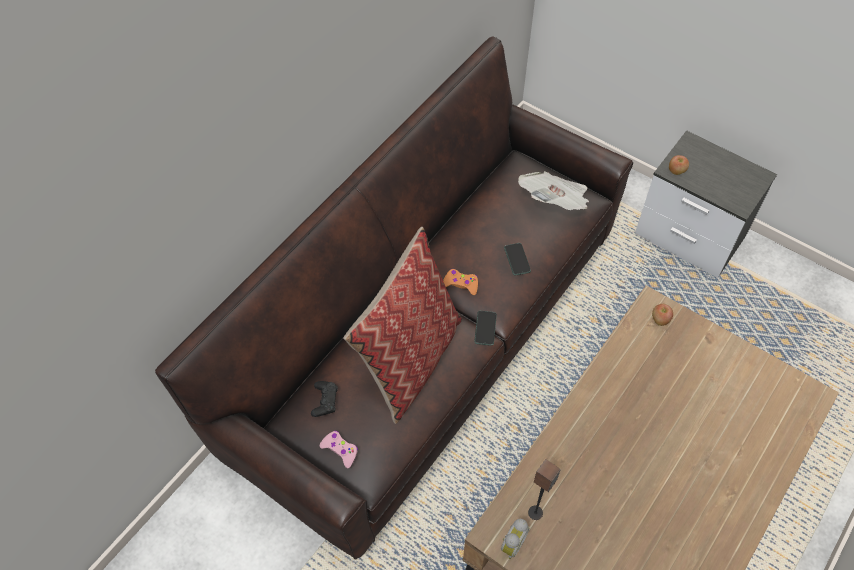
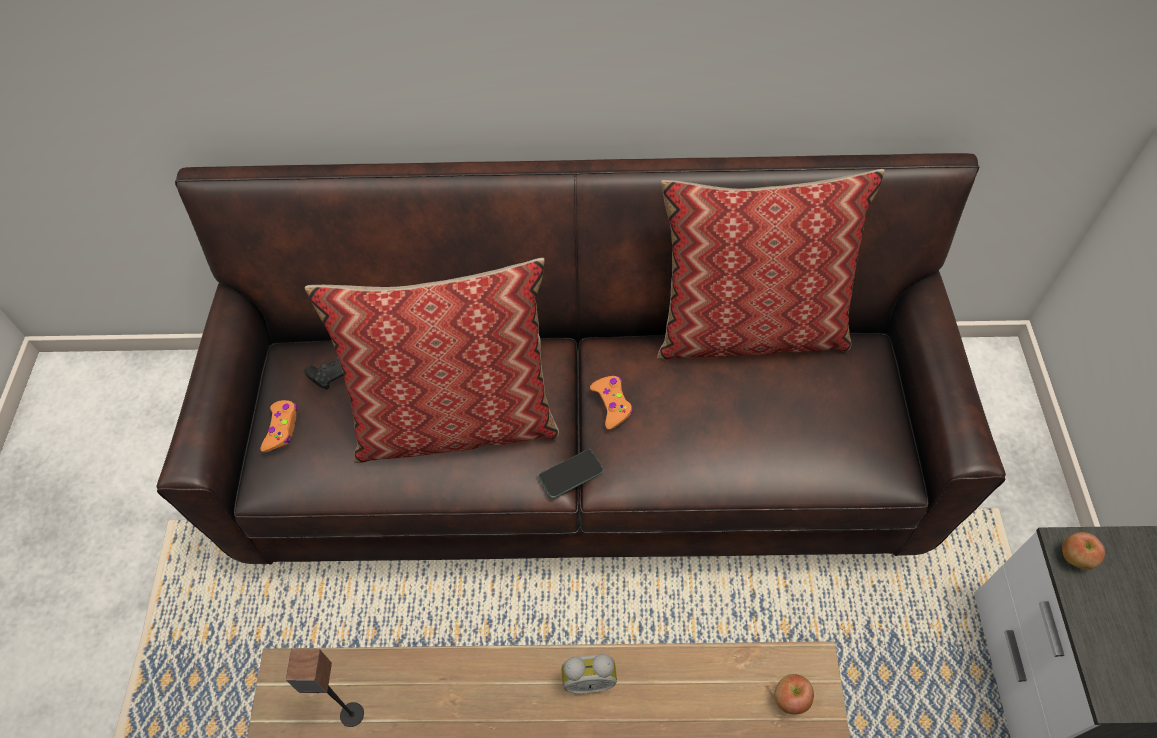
camera: 55 degrees right, 0 degrees up
(340, 450) = (282, 428): pink game controller -> orange game controller
(467, 198) = (749, 329): none -> pillow
(511, 543) = (288, 711): alarm clock -> alarm clock (588, 679)
(517, 259) = (705, 442): phone -> none
(554, 202) = (845, 430): newspaper -> none

